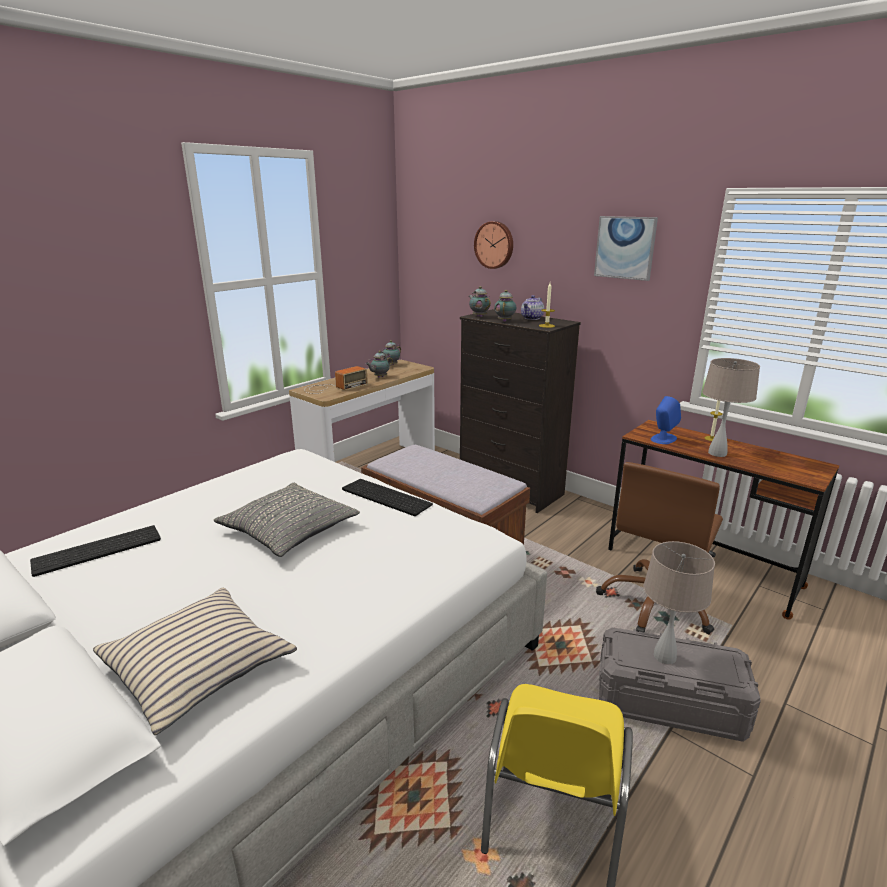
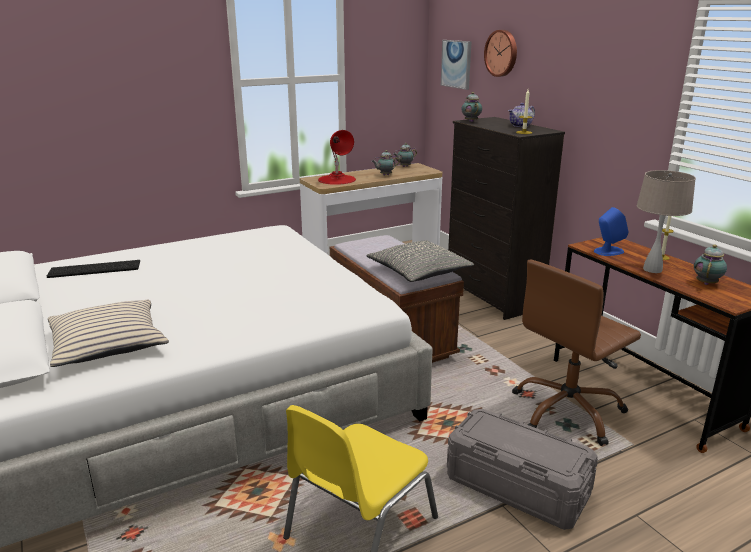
camera: 20 degrees right, 0 degrees up
(289, 529) = (229, 276): grey pillow -> grey pillow (419, 270)
(333, 387) = (337, 179): radio -> red table lamp
(384, 497) = (319, 266): keyboard -> none
(505, 321) = (489, 126): teapot -> teapot (706, 283)
(625, 247) = (609, 56): picture -> picture (456, 64)
(664, 656) = (510, 437): beige table lamp -> none

